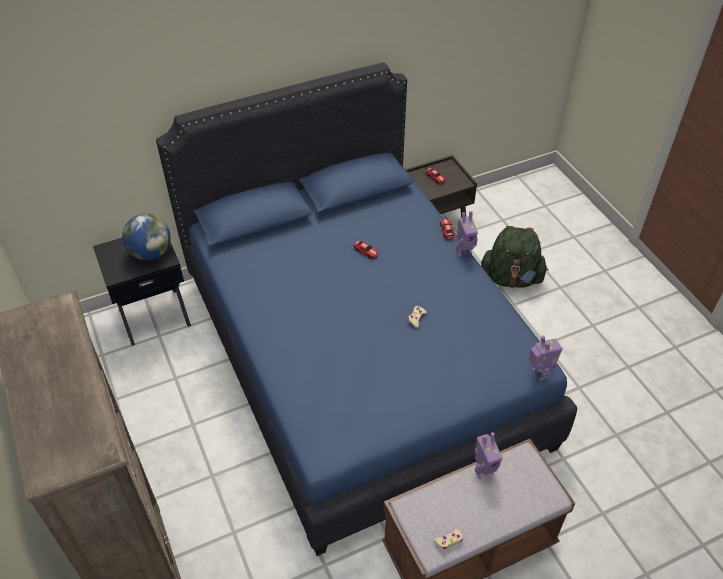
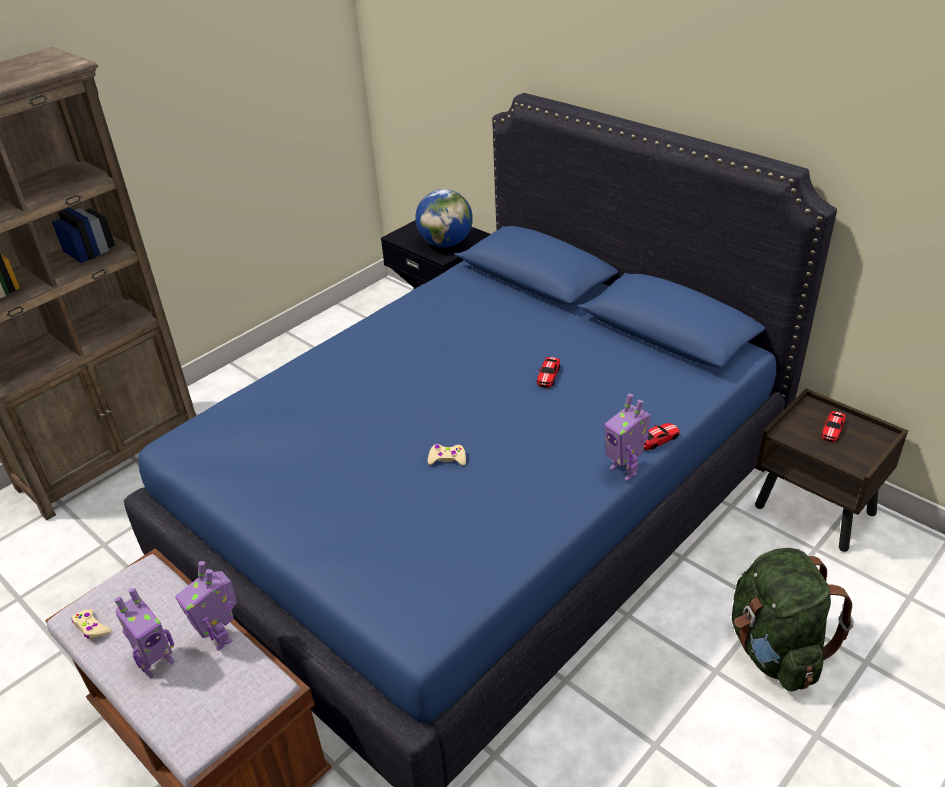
camera: 70 degrees right, 10 degrees down
(539, 373) = (401, 632): toy robot -> toy robot (157, 663)

